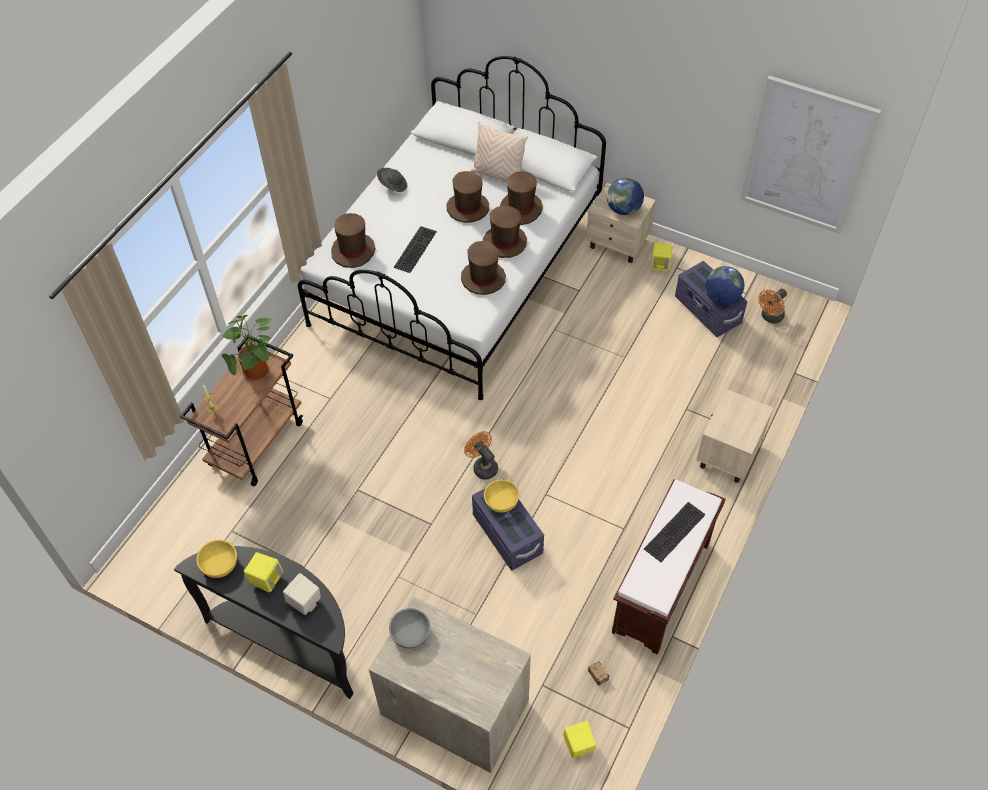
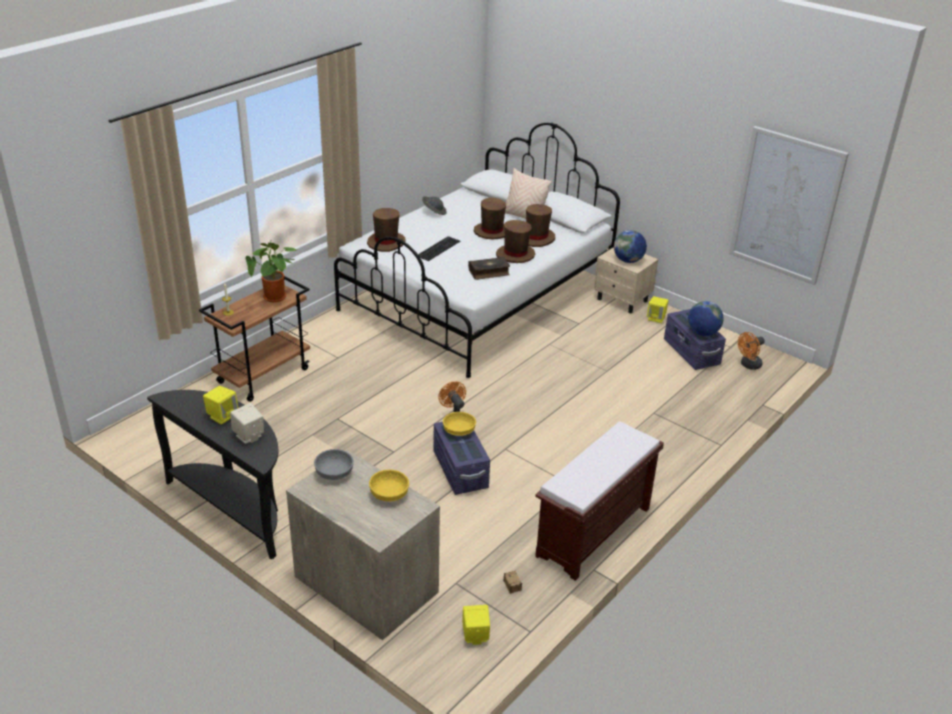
camera: 10 degrees right, 20 degrees down
(219, 564) = (186, 400): yellow bowl -> yellow bowl (388, 494)
(483, 279) = (489, 272): brown hat -> book
(675, 533) = (608, 455): keyboard -> none
(727, 456) = (684, 450): beige nightstand -> none

